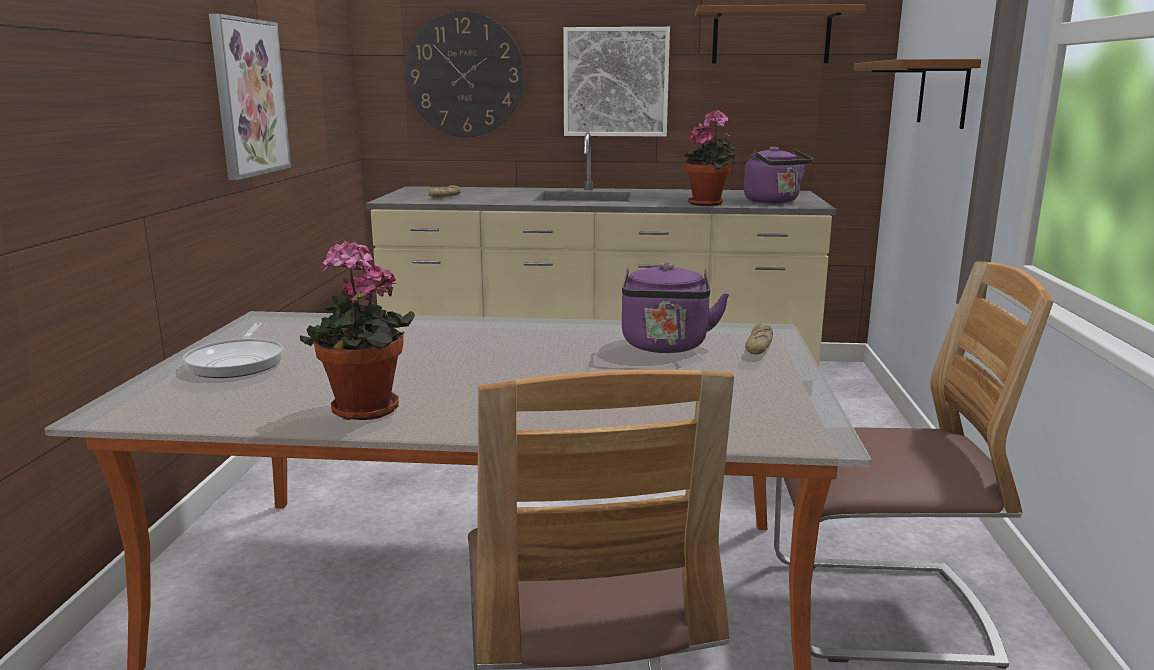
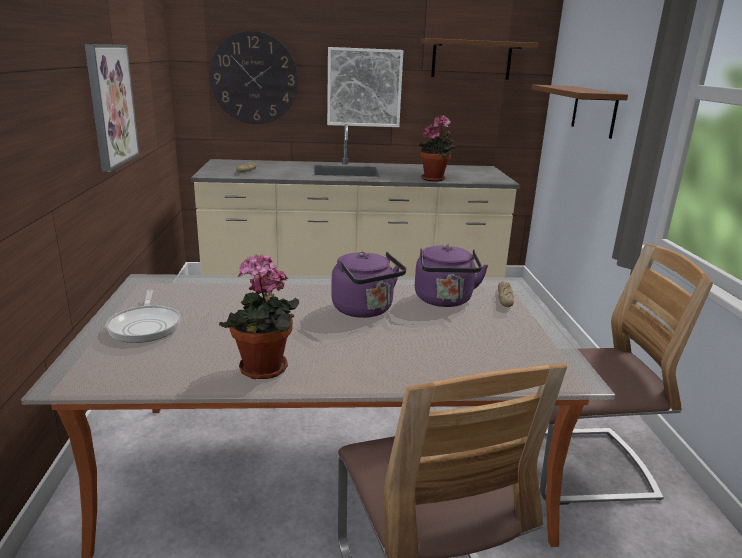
camera: 10 degrees left, 5 degrees up
(774, 201) = (476, 177): purple kettle -> purple kettle (365, 310)

